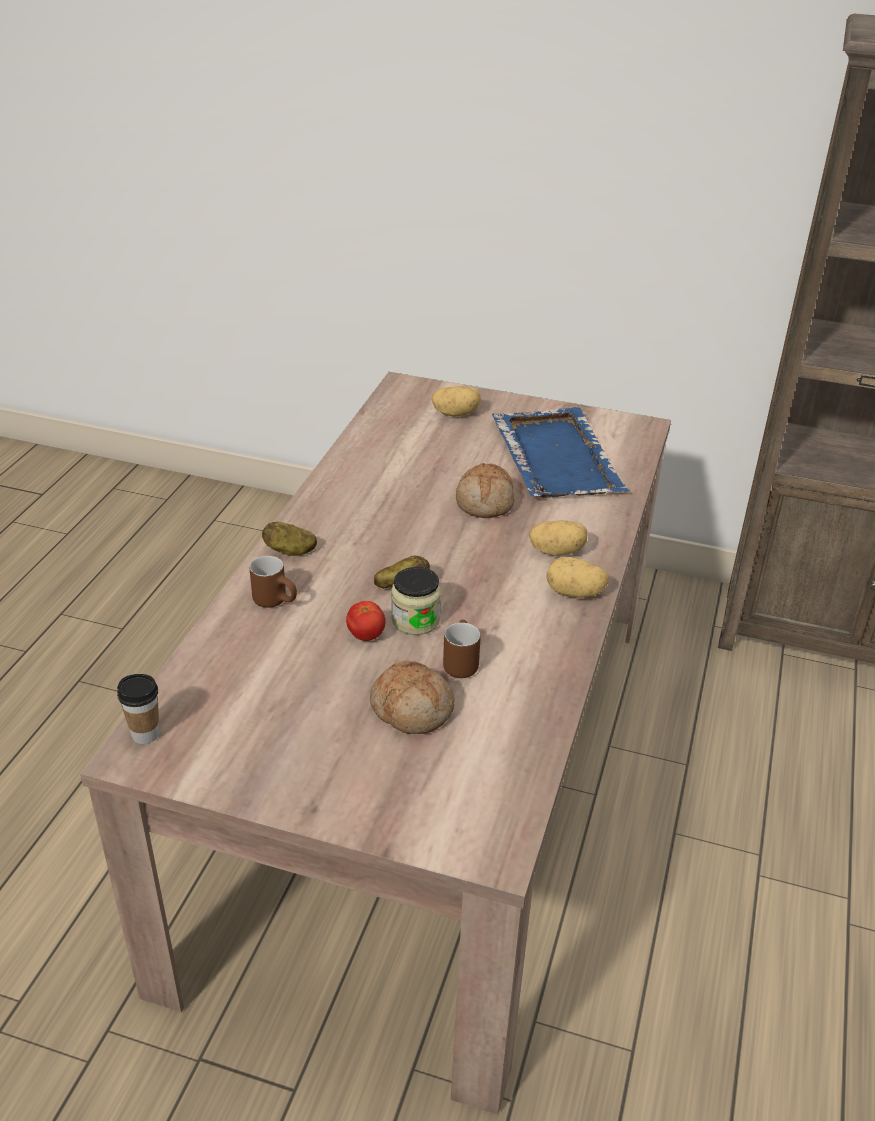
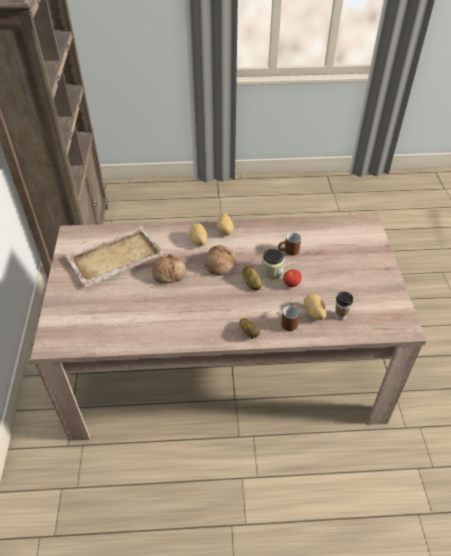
camera: 110 degrees left, 10 degrees up
(145, 734) = (393, 330): cup -> cup (340, 316)
(412, 708) = (322, 258): bread -> bread (219, 264)
(456, 413) = (80, 309): potato -> potato (313, 313)
(556, 456) = (114, 258): blue tray -> beige tray

